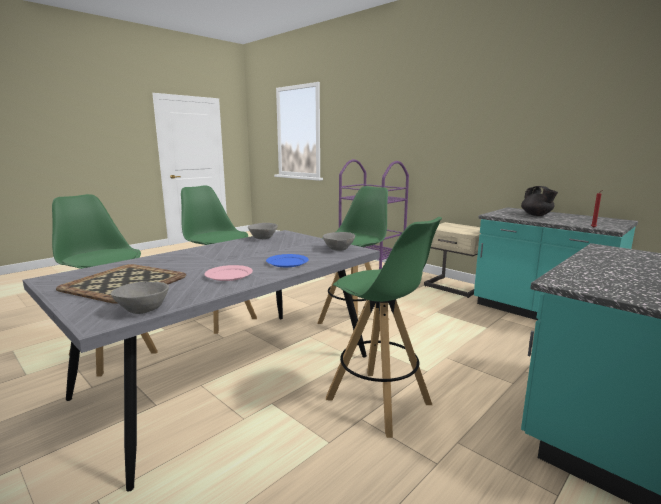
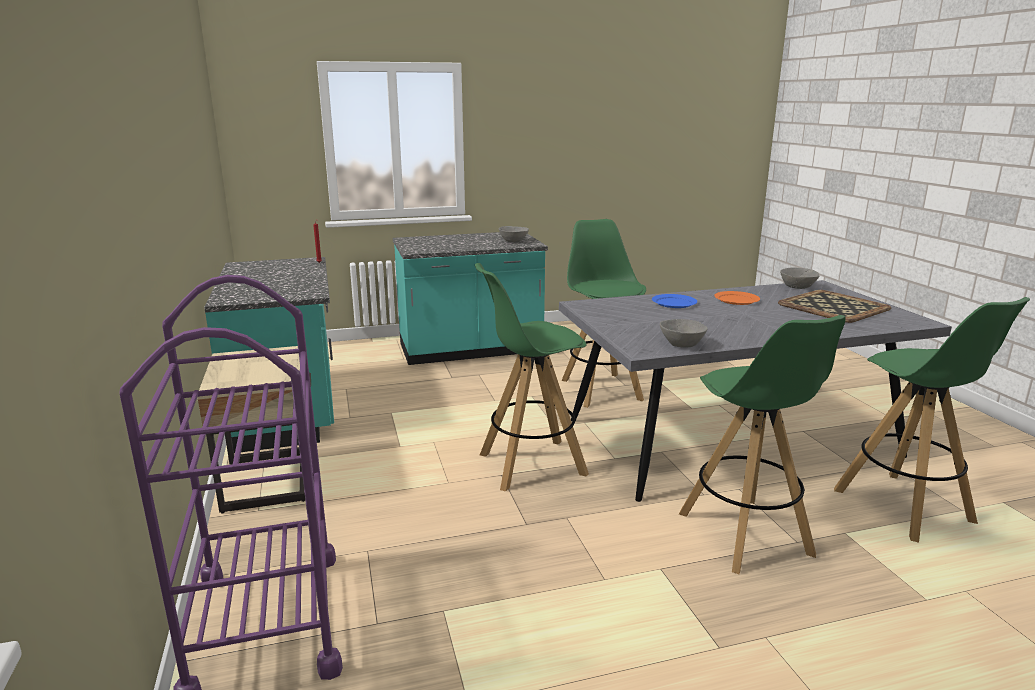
camera: 150 degrees left, 5 degrees up
(228, 275) = (736, 300): pink plate -> orange plate
(338, 249) = (600, 309): grey bowl -> grey bowl (513, 241)
(536, 215) = (270, 284): black teapot -> none

